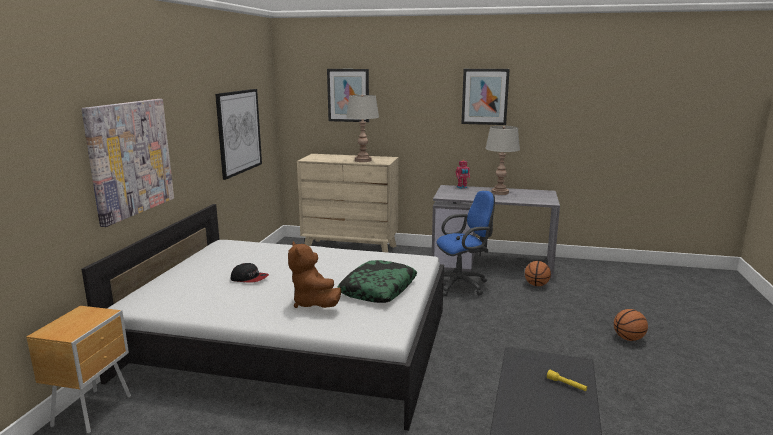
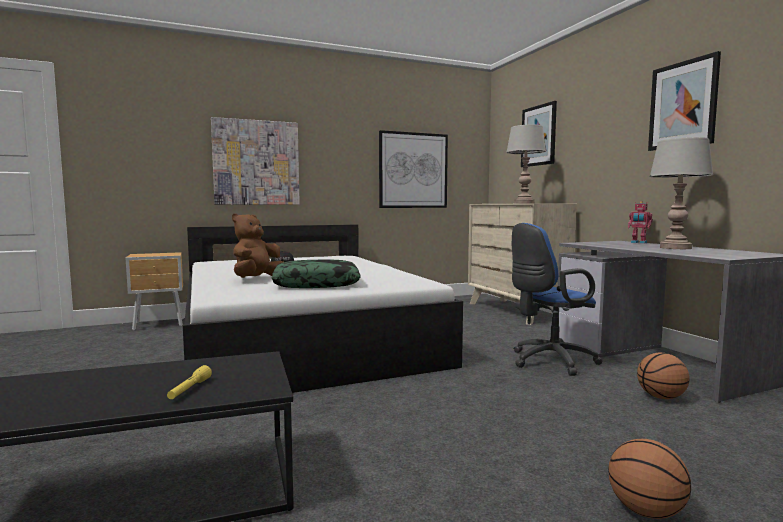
camera: 55 degrees right, 10 degrees down
(462, 285) = (548, 361): blue office chair -> blue office chair turned 120 degrees clockwise

